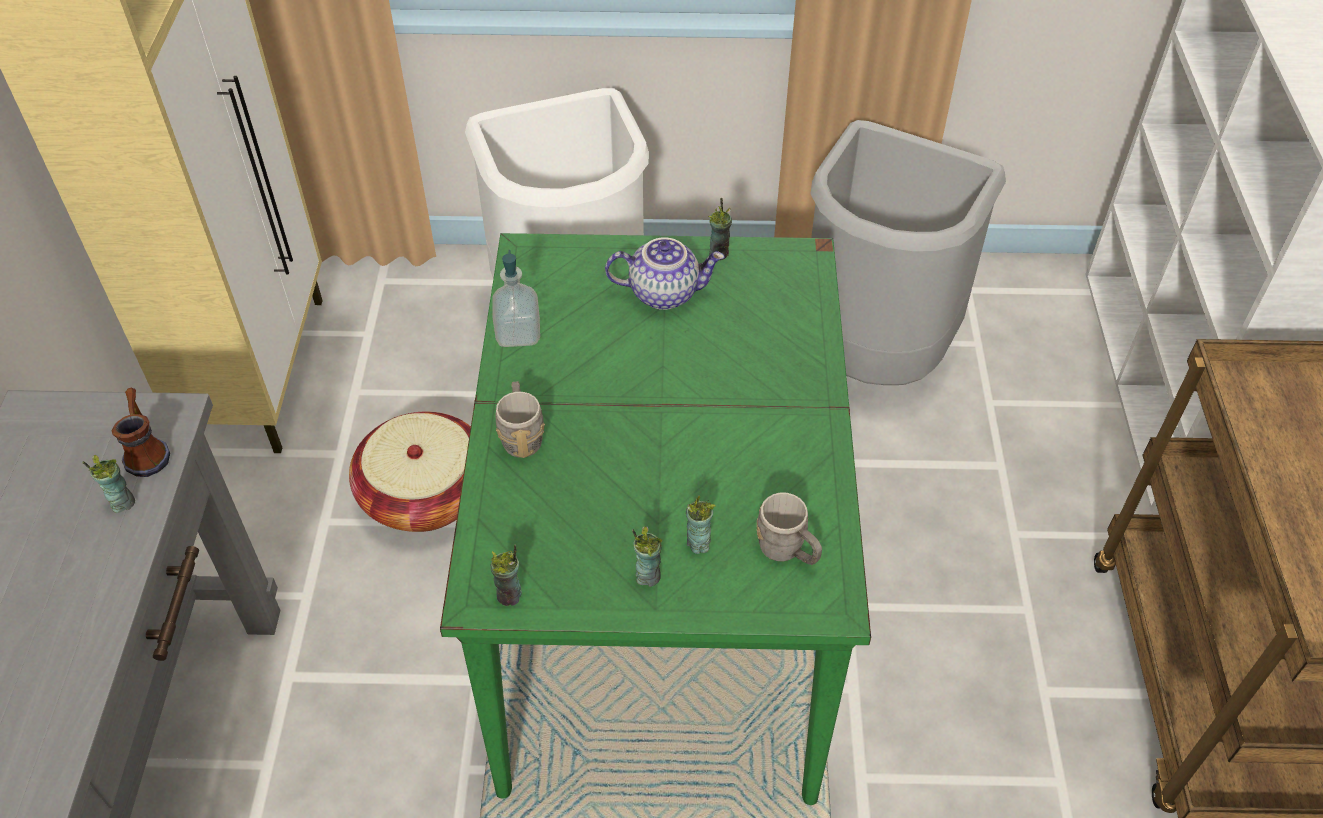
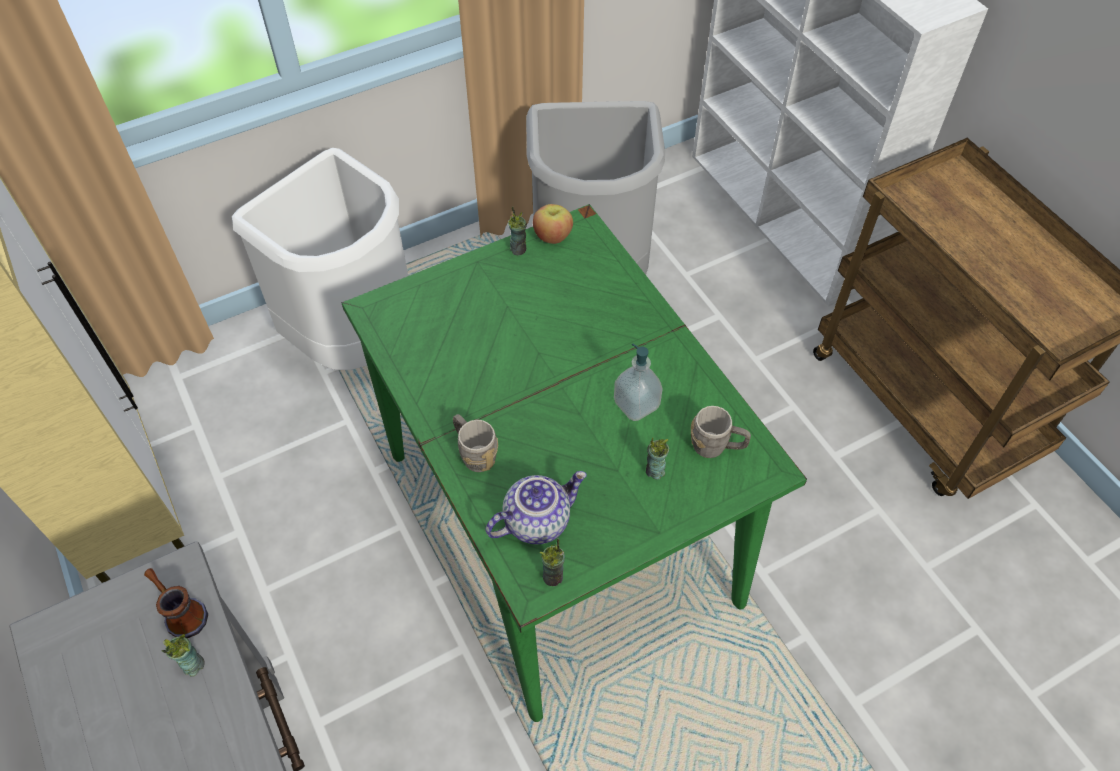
camera: 30 degrees left, 5 degrees up
(426, 494) = (331, 530): basket -> none
(518, 334) = (415, 376): soap dispenser -> soap dispenser (636, 404)
(648, 575) = (637, 512): cup -> none
(664, 292) = (500, 296): teapot -> teapot (536, 520)
(766, 255) = (553, 236): none -> apple

